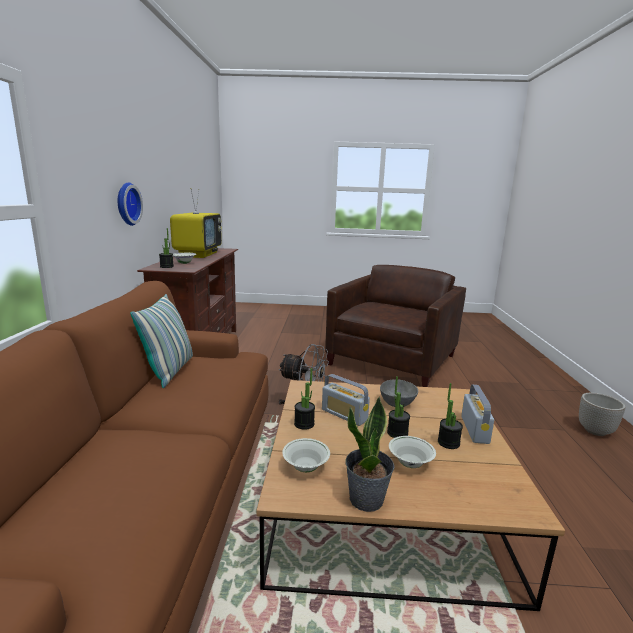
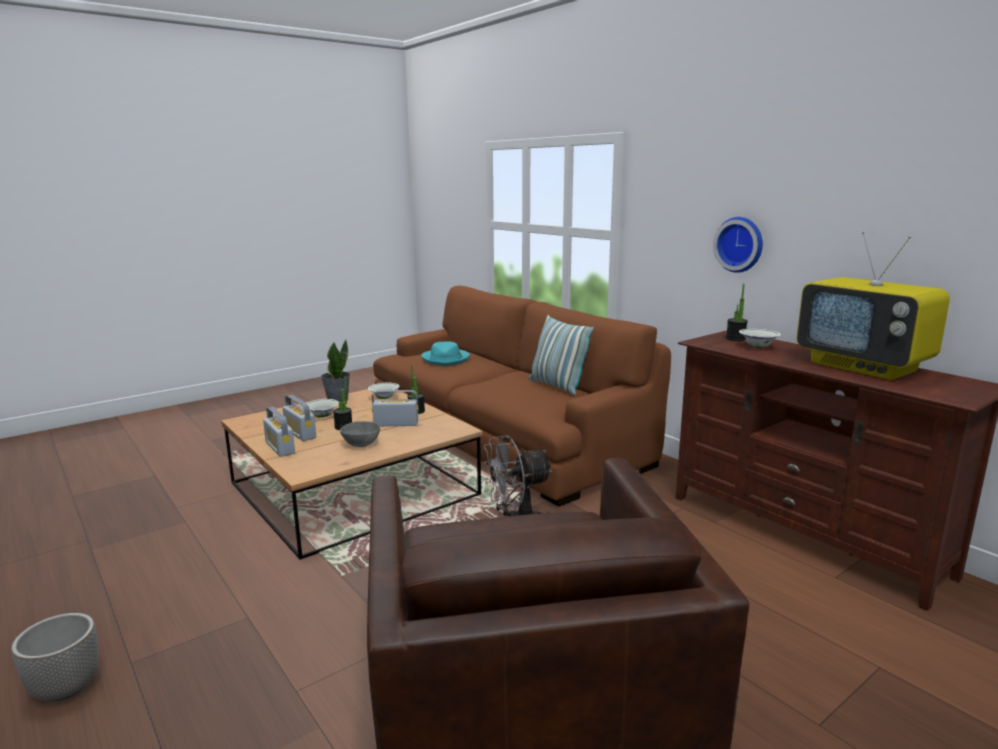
camera: 140 degrees right, 0 degrees up
(115, 486) = (446, 359): none -> turquoise hat
(448, 443) = (300, 433): potted plant -> radio

